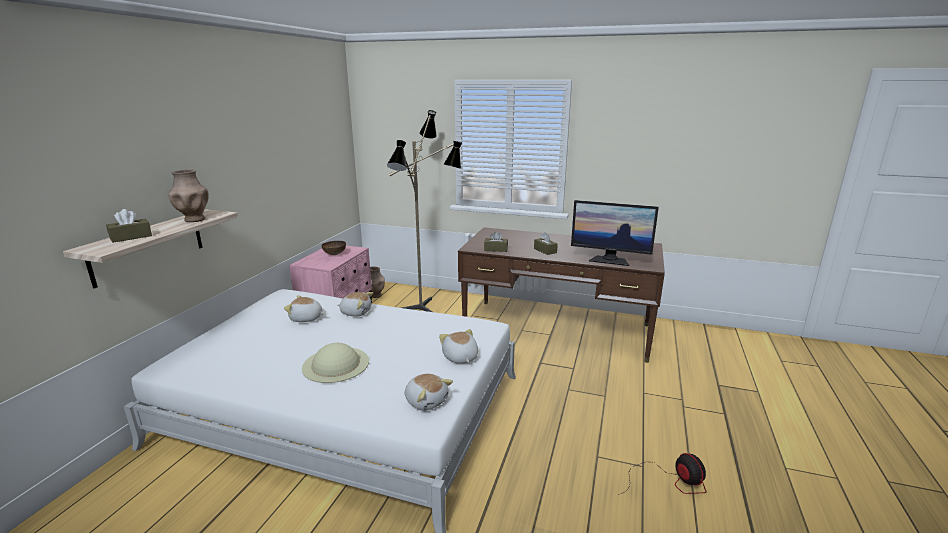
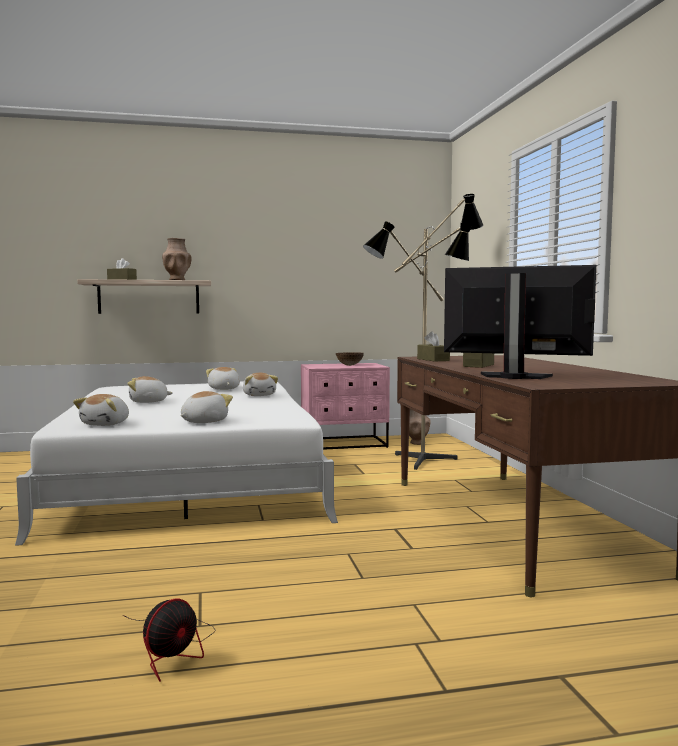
camera: 60 degrees right, 15 degrees down
(335, 364) = (148, 402): beige hat -> plush toy
(609, 260) = (514, 376): monitor -> monitor turned 120 degrees clockwise

